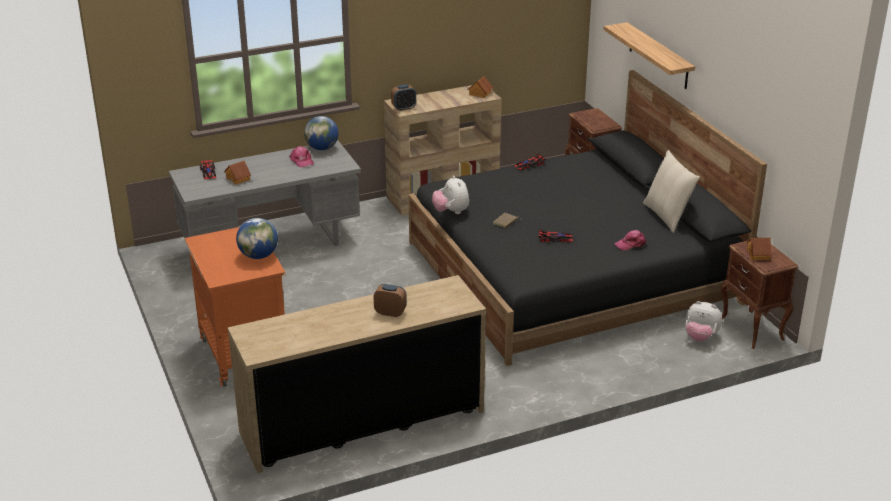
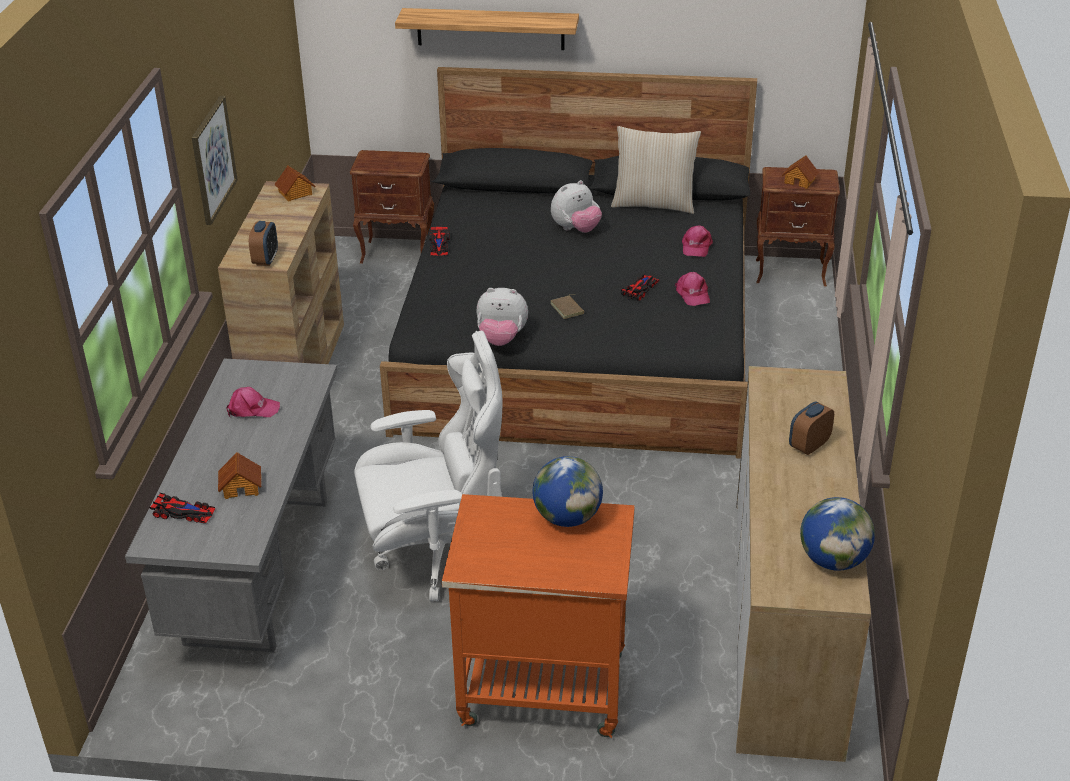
camera: 60 degrees left, 5 degrees up
(320, 290) = (433, 558): none -> white office chair
(322, 148) = (234, 379): globe -> globe (833, 560)
(405, 40) = (212, 159): none -> picture
(570, 257) = (692, 294): none -> pink cap
(700, 337) = (782, 307): plush toy -> plush toy (576, 229)

